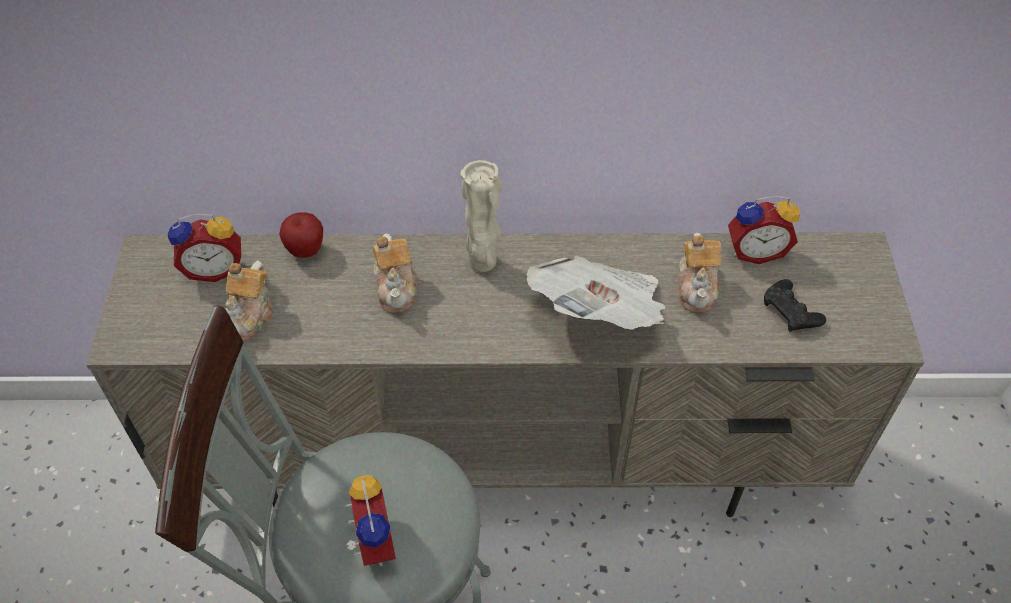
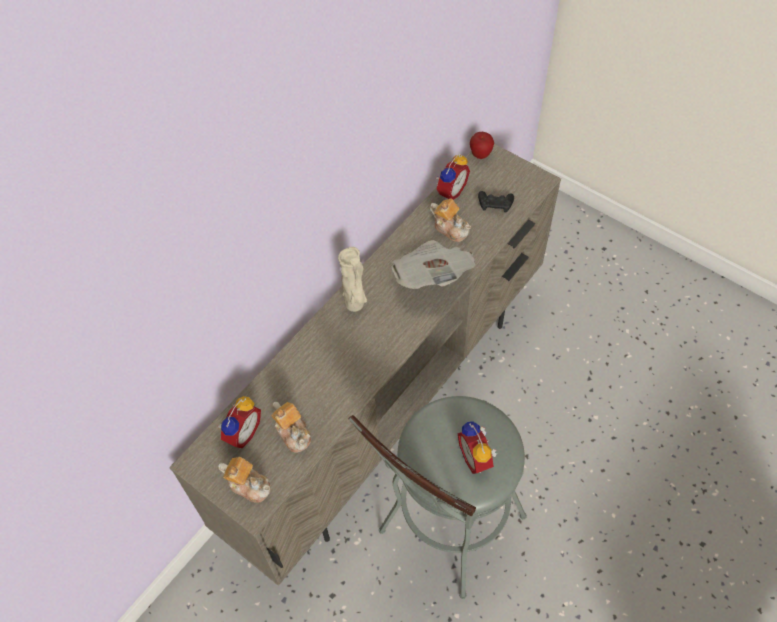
camera: 50 degrees left, 5 degrees up
(306, 251) = (271, 380): apple -> apple (480, 155)
(371, 543) = (477, 457): alarm clock -> alarm clock turned 135 degrees counterclockwise
(396, 287) = (336, 352): teapot -> teapot (249, 485)

